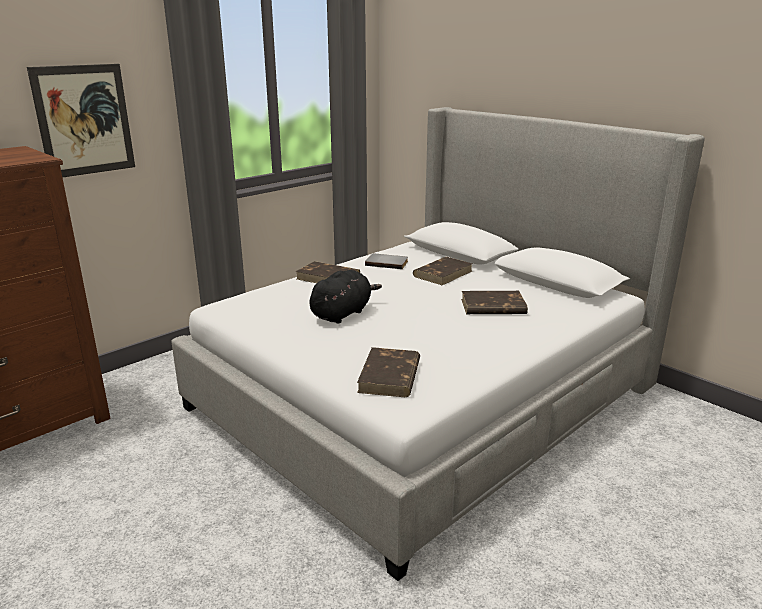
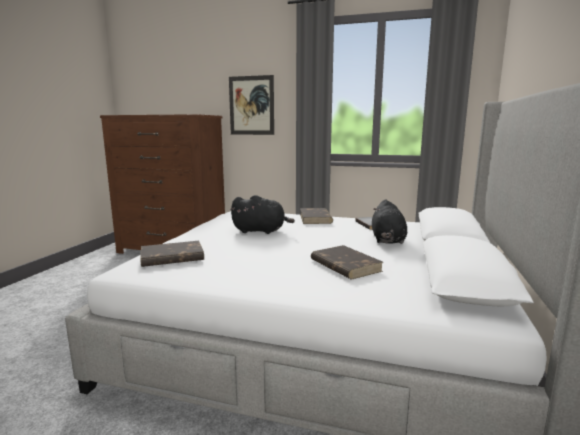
camera: 60 degrees right, 10 degrees down
(443, 273) = (387, 240): brown book -> black plush toy

